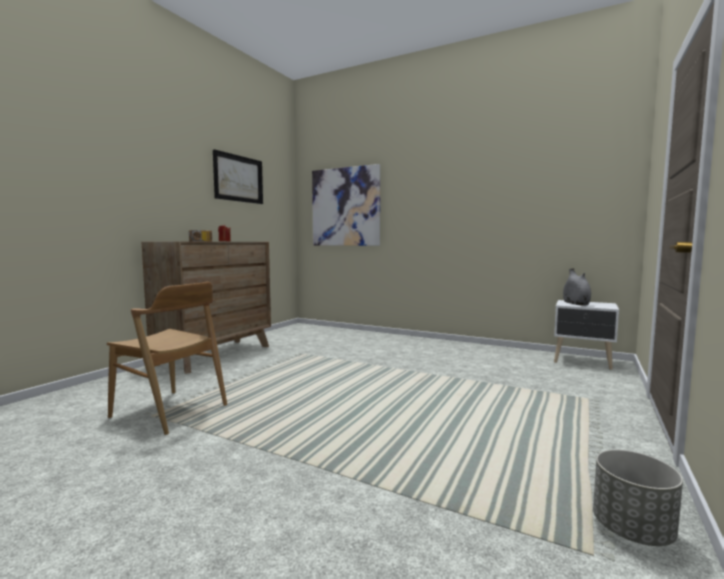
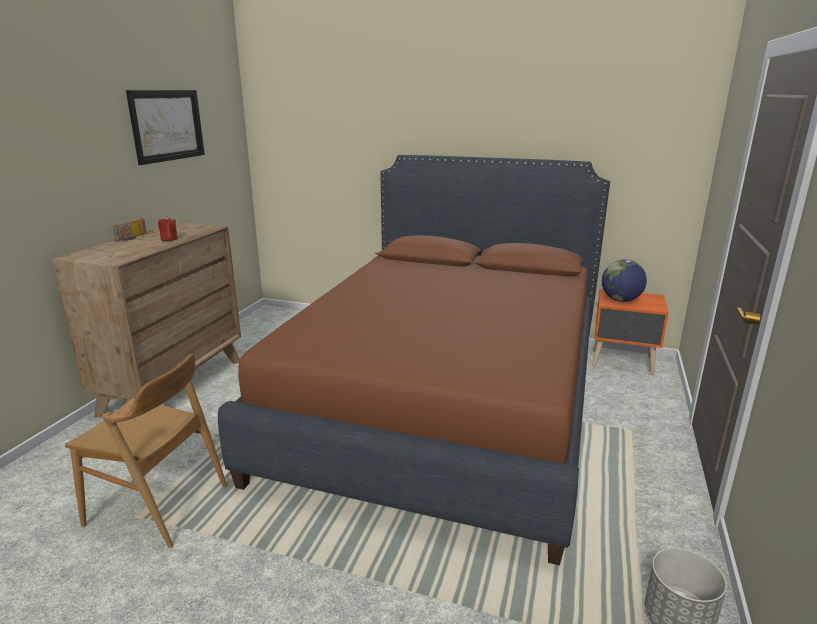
camera: 10 degrees left, 15 degrees up
(345, 207) = (324, 151): picture -> none
(421, 374) = (446, 404): none -> brown bed
(575, 304) = (621, 300): grey vase -> globe
(583, 361) = (623, 363): white nightstand -> orange nightstand

